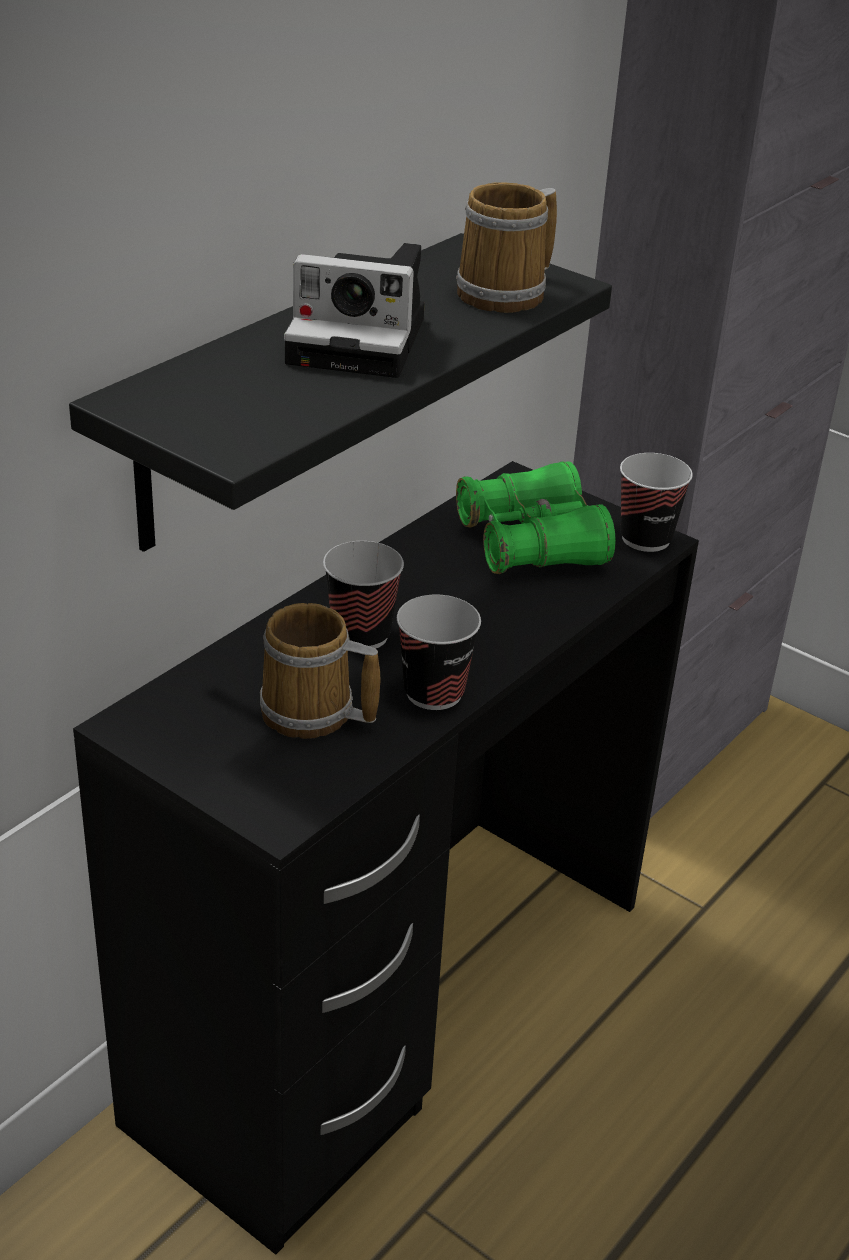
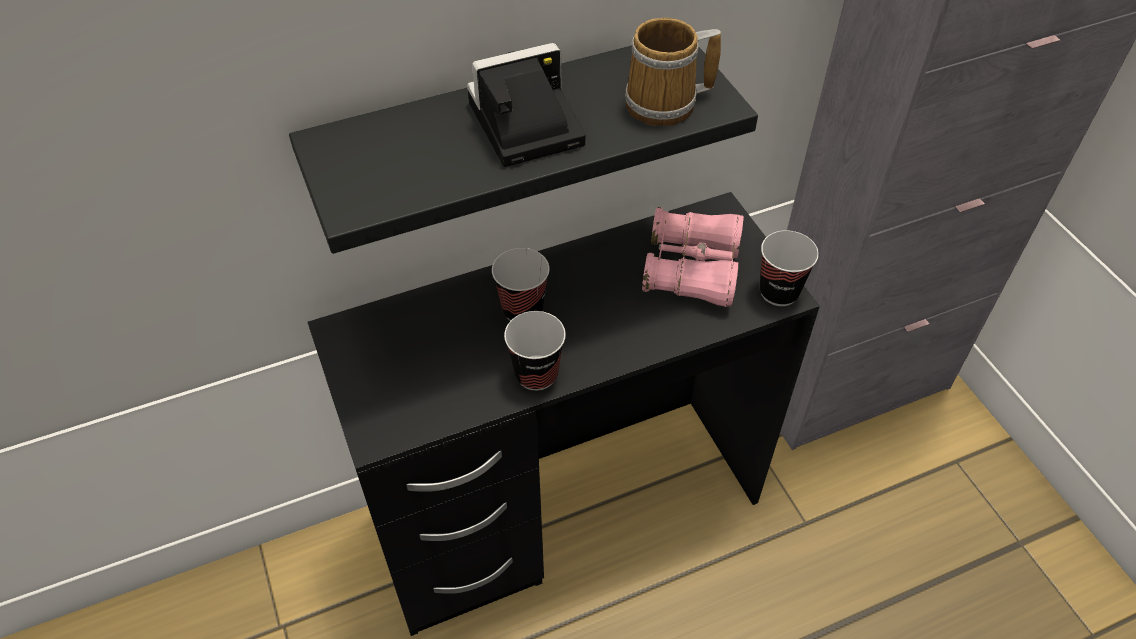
camera: 30 degrees right, 15 degrees up
(311, 714) = (448, 363): mug -> none
(363, 340) = (521, 126): camera -> camera turned 120 degrees clockwise
(531, 543) = (692, 269): green binoculars -> pink binoculars

